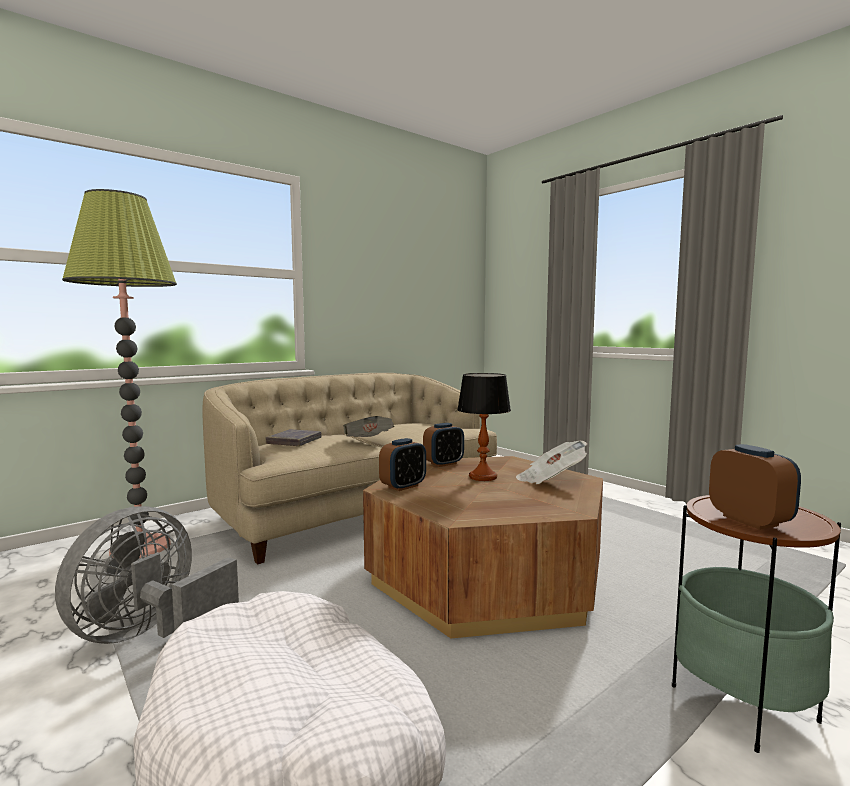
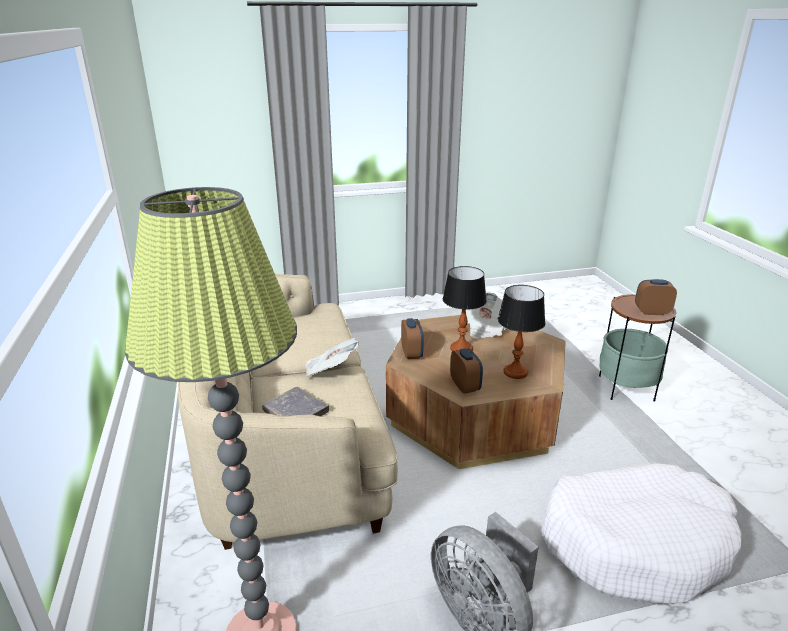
camera: 65 degrees left, 20 degrees up
(463, 502) = (515, 372): none -> table lamp

